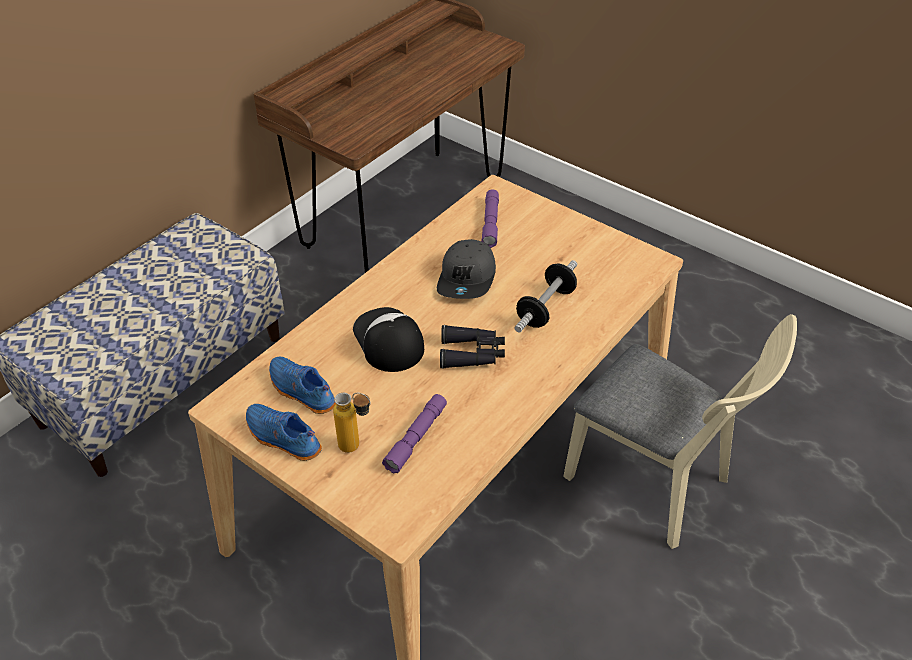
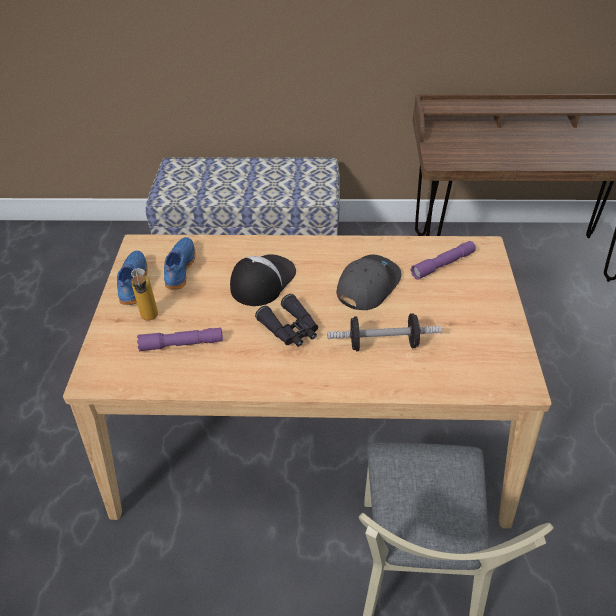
camera: 55 degrees right, 0 degrees up
(467, 278) = (367, 285): grey cap -> grey cap turned 150 degrees clockwise

